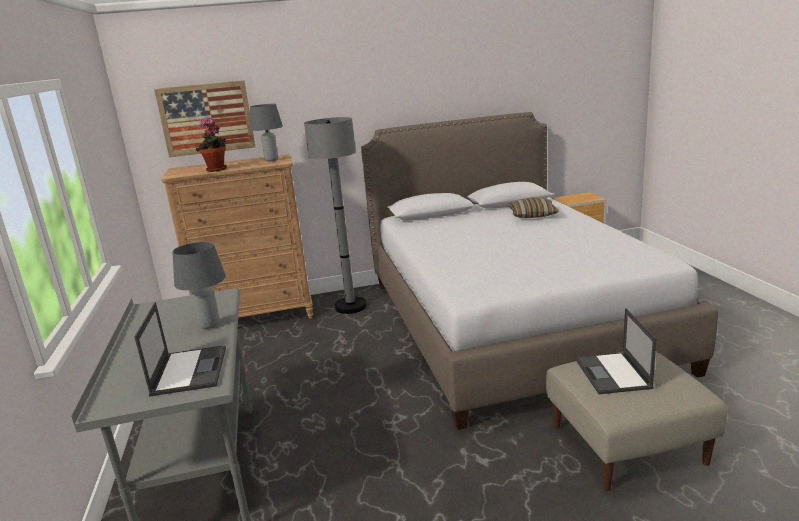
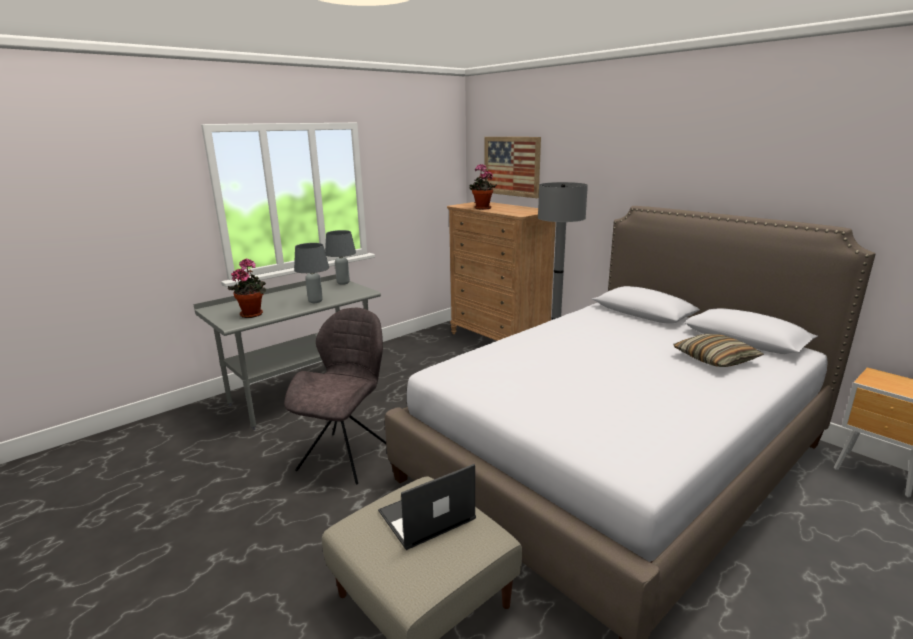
camera: 60 degrees right, 0 degrees up
(189, 370) = (253, 314): laptop -> potted plant
(271, 160) = (526, 211): grey table lamp -> grey table lamp (343, 283)
(388, 455) = (346, 455): none -> grey chair

